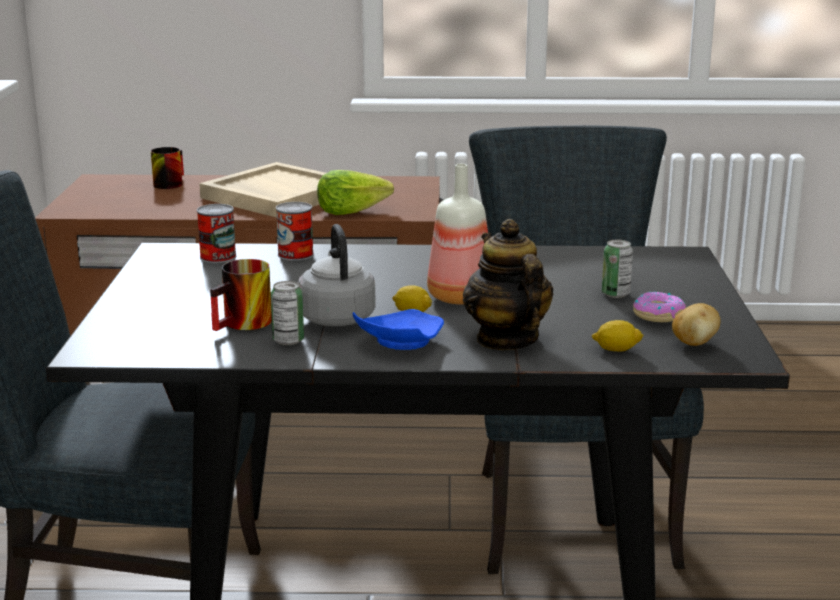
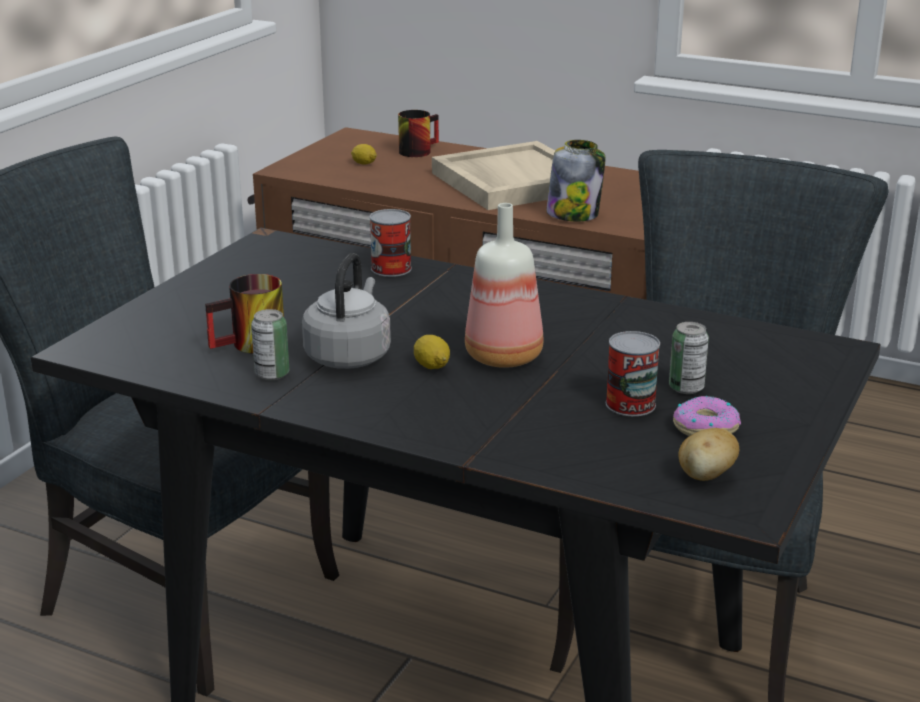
camera: 25 degrees right, 5 degrees up
(218, 257) = (312, 258): can -> can (630, 404)
(351, 211) = (573, 214): lettuce -> jar
(398, 343) = (376, 402): blue plate -> none
(506, 339) = (494, 422): teapot -> none
(616, 349) = (603, 463): lemon -> lemon (364, 163)

